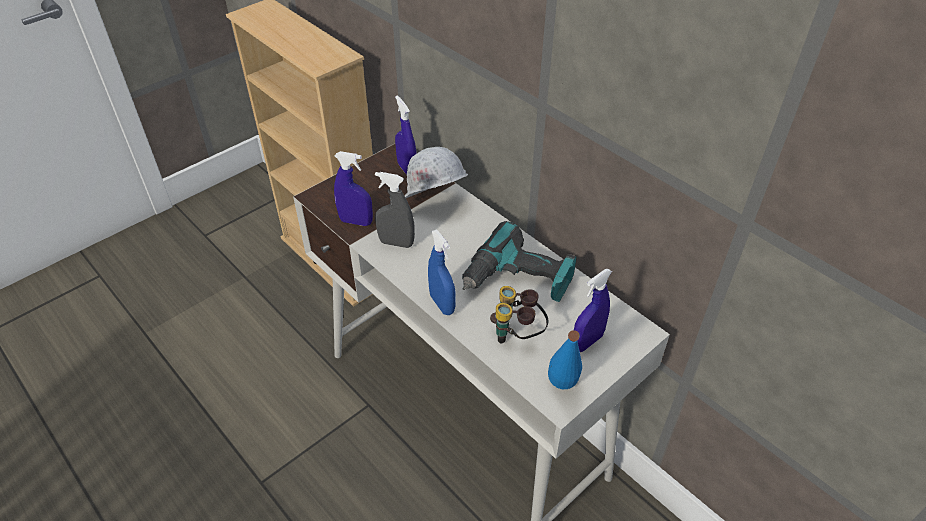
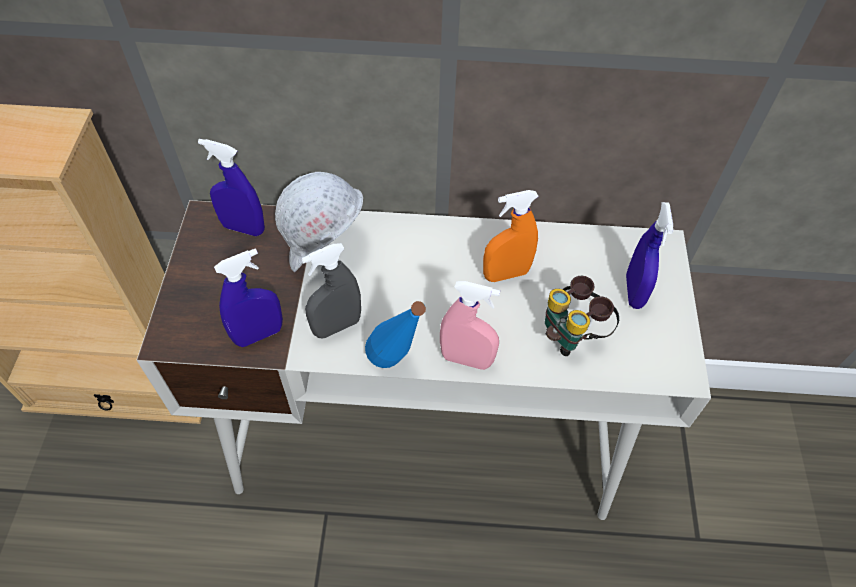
camera: 45 degrees left, 10 degrees up
(442, 304) = (466, 359): blue spray bottle -> pink spray bottle
(518, 280) = (506, 274): power drill -> orange spray bottle
(561, 393) = (672, 361): blue bottle -> blue bottle (397, 369)

